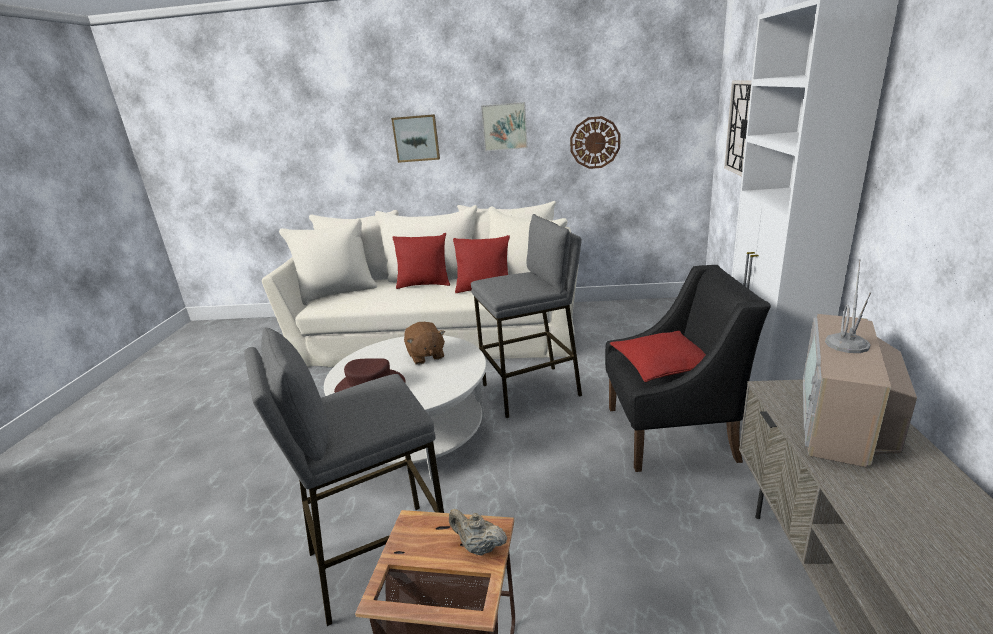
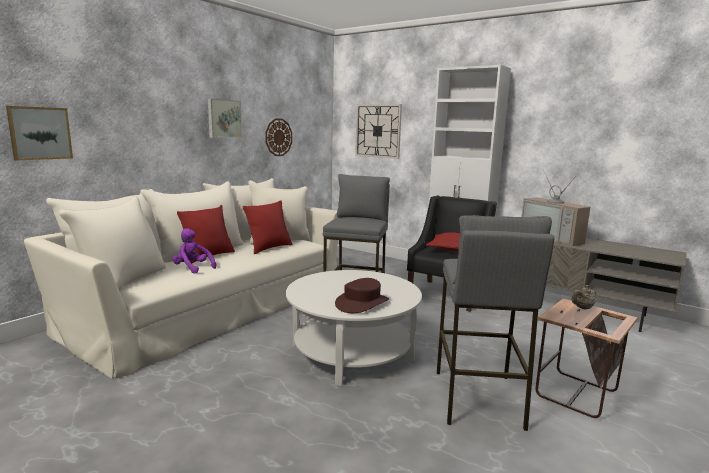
camera: 60 degrees left, 10 degrees down
(384, 294) = (192, 268): none -> purple plush toy
(416, 138) = (152, 121): picture -> picture (39, 133)
(425, 356) = (344, 282): brown plush toy -> none

